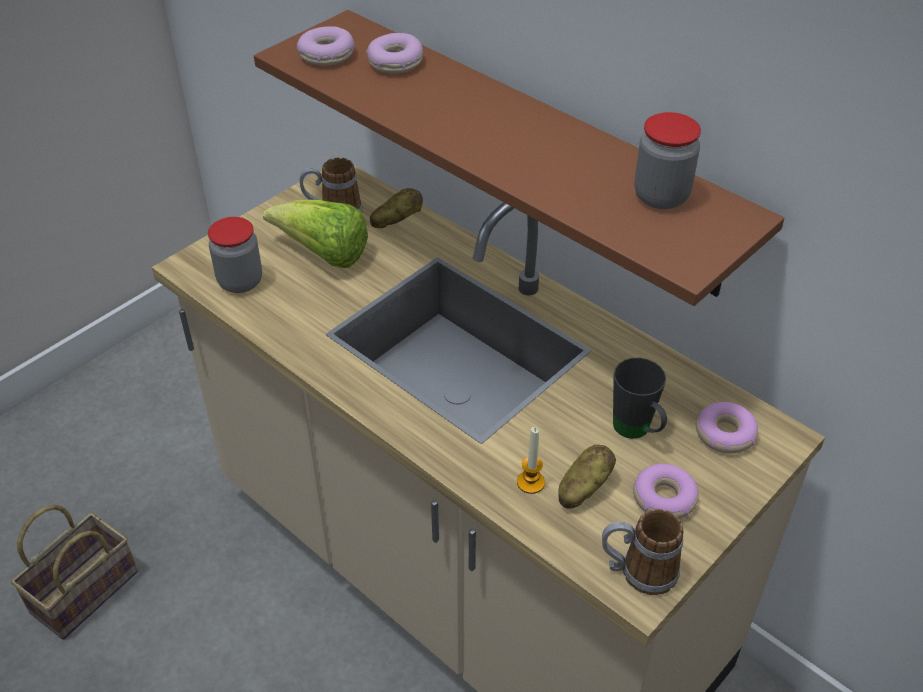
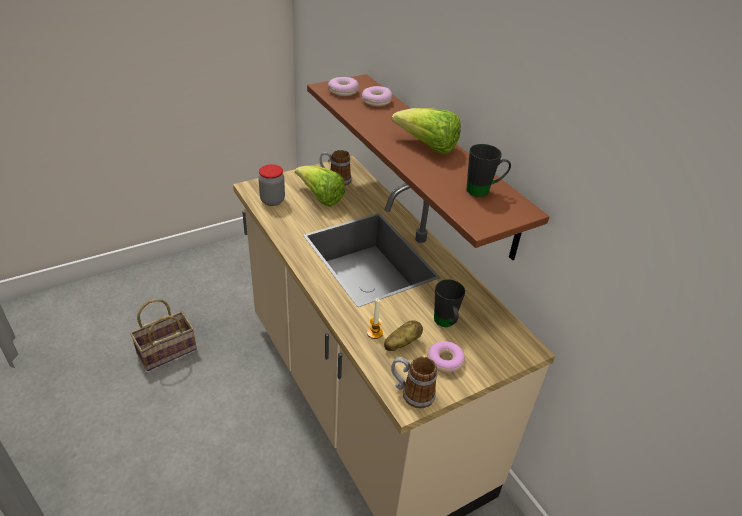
camera: 15 degrees right, 5 degrees down
(396, 221) = (366, 191): potato -> none
(528, 133) = (427, 146): none -> lettuce
(661, 196) = (483, 191): jar -> black mug
(725, 434) = (496, 338): donut -> none

